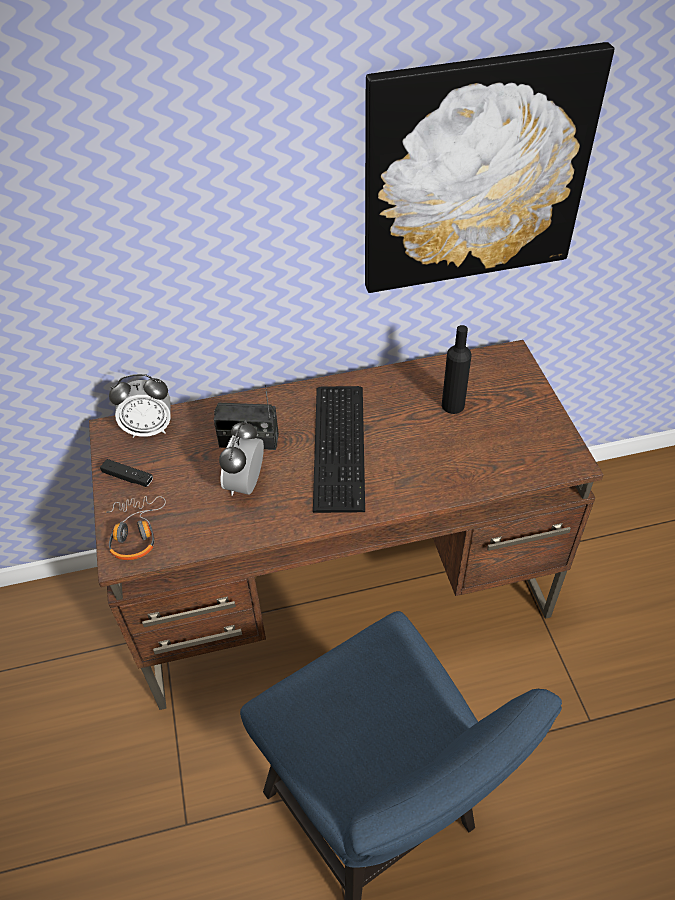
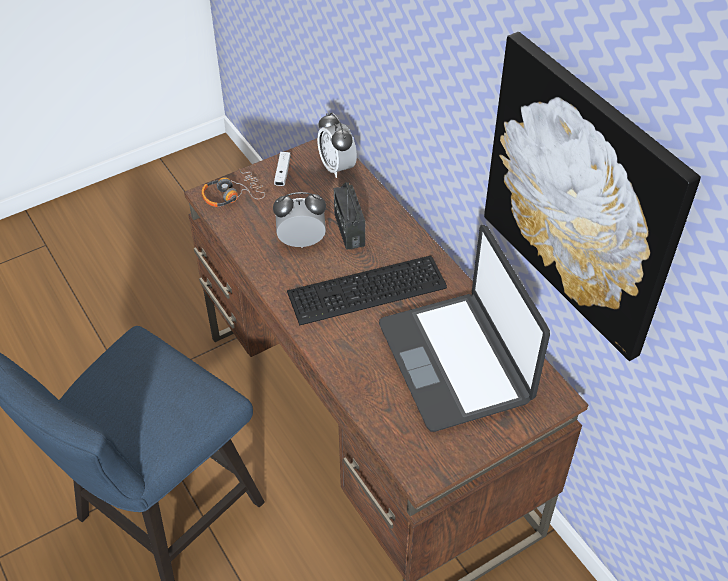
camera: 70 degrees right, 0 degrees up
(128, 477) = (282, 173): black game controller -> white game controller
(453, 405) = (456, 361): black bottle -> laptop

